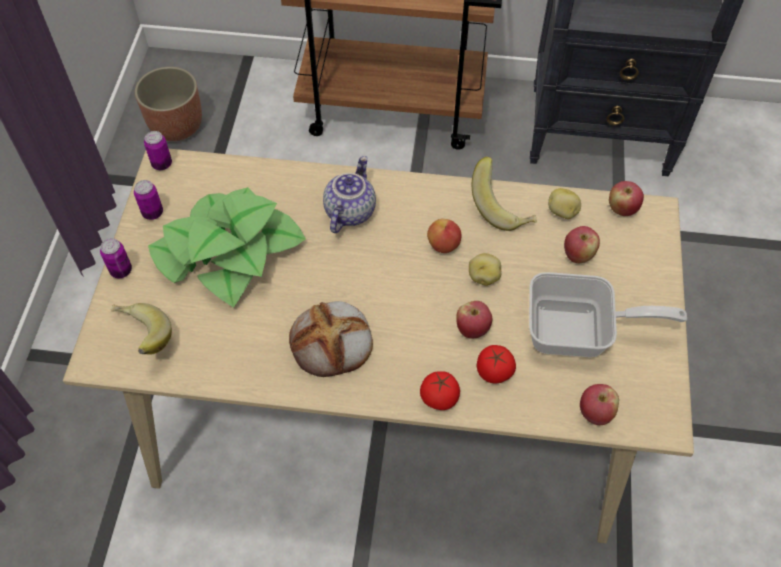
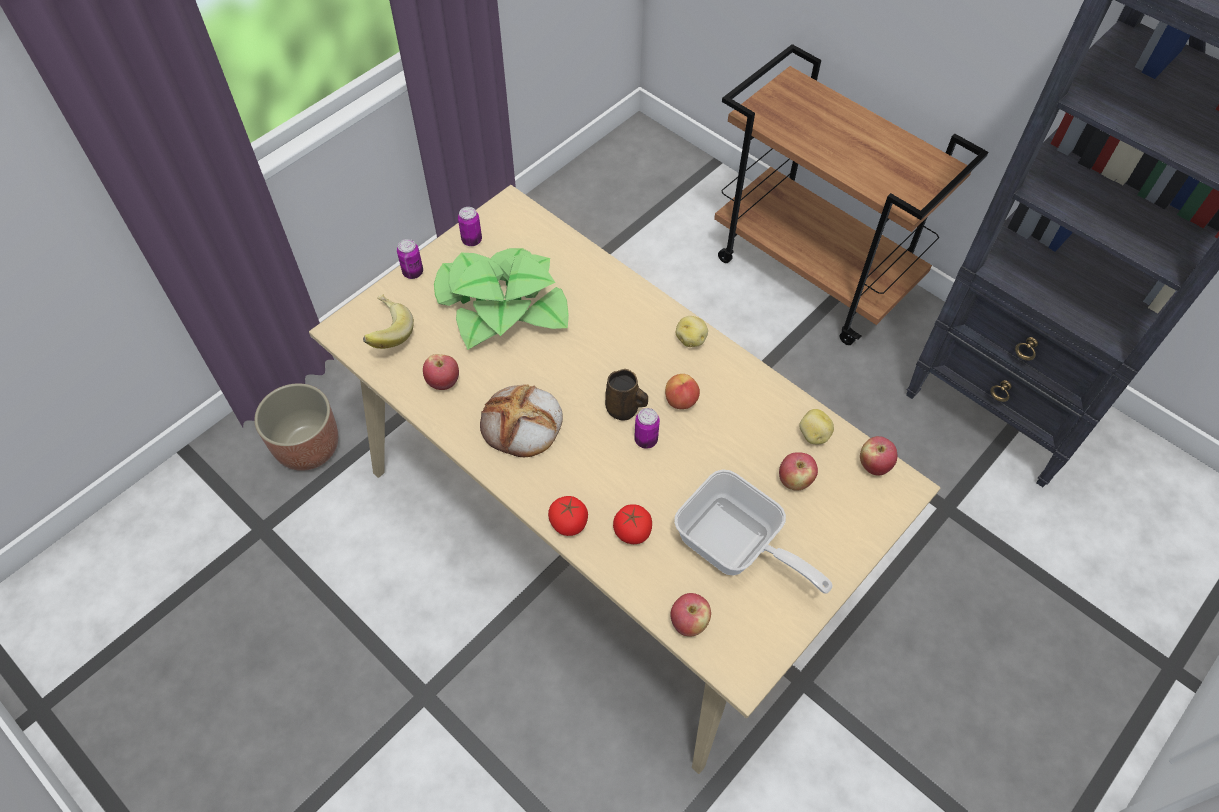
camera: 35 degrees right, 0 degrees up
(162, 164) = (510, 205): can -> can (646, 440)
(176, 125) = (610, 190): planter -> planter (307, 447)
(349, 211) = (625, 326): teapot -> none
(405, 279) = (624, 409): none -> brown mug
(472, 329) = (644, 485): apple -> apple (443, 382)
(483, 276) = (692, 447): potato -> potato (691, 339)
(502, 207) = (761, 399): banana -> none

